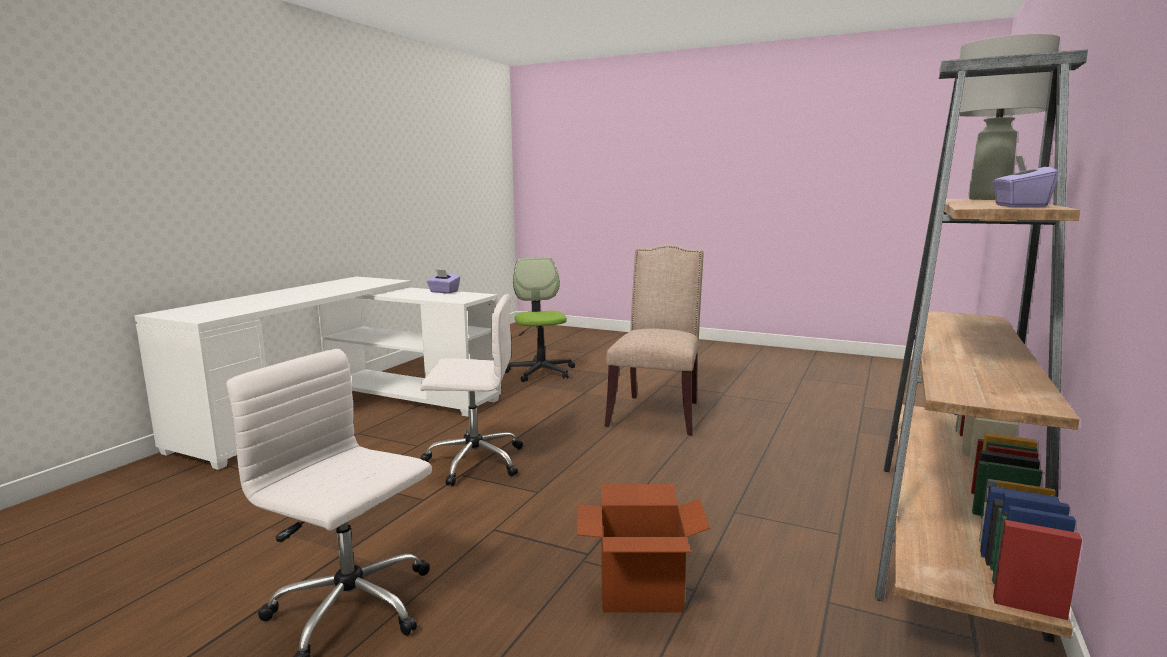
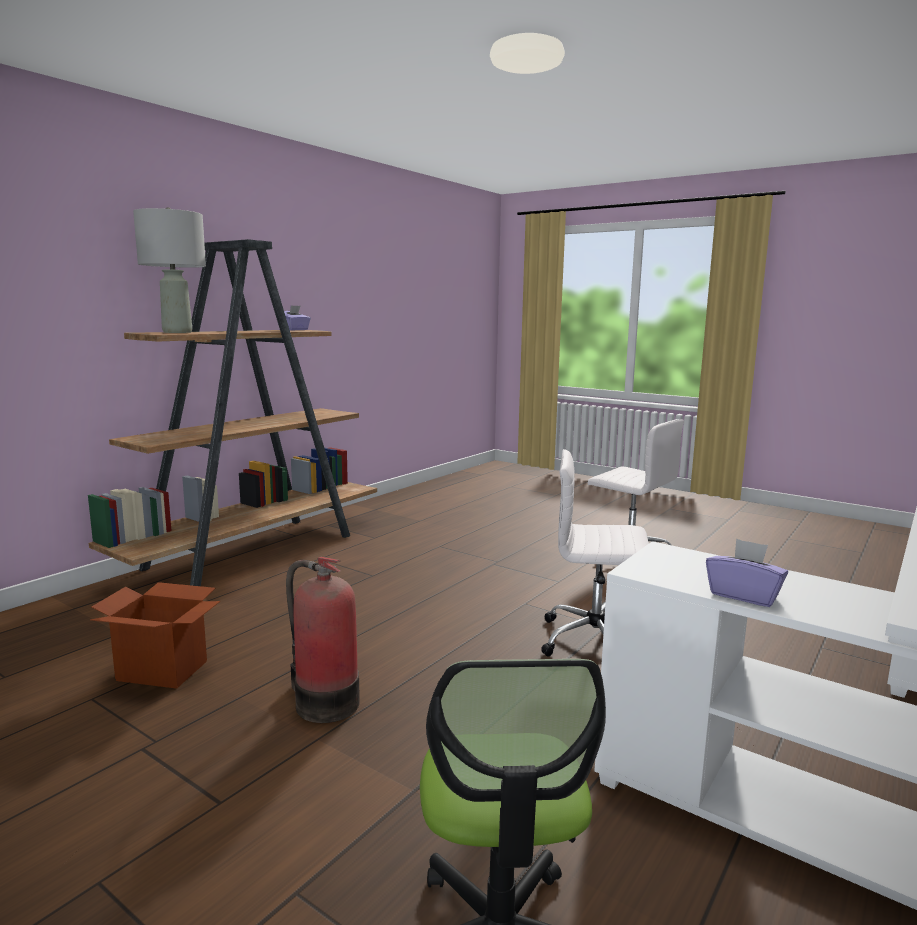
camera: 170 degrees left, 0 degrees up
(640, 592) = (469, 547): cardboard box -> cardboard box (163, 671)
(657, 412) = (323, 702): beige chair -> fire extinguisher

